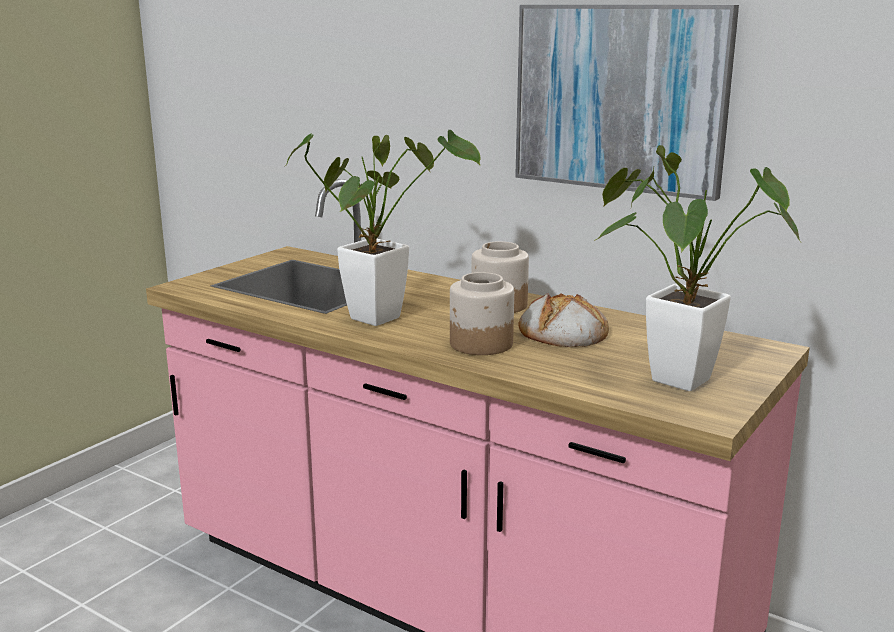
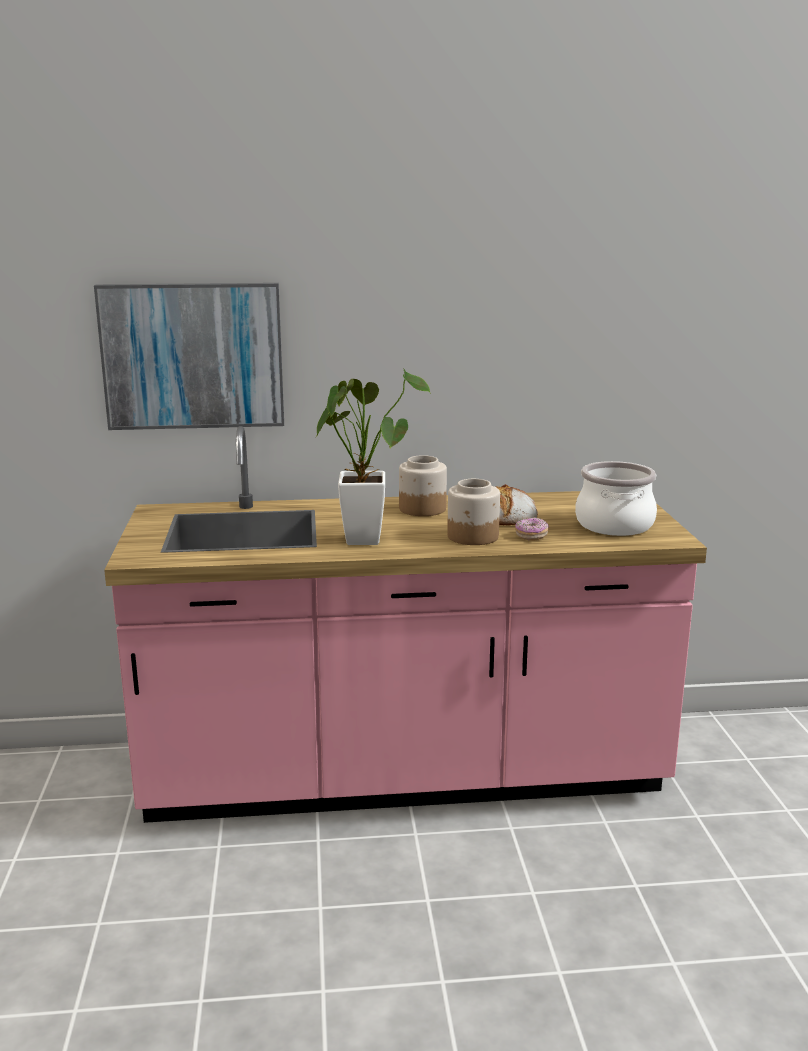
camera: 40 degrees left, 0 degrees up
(542, 361) = (531, 536): none -> donut
(620, 98) = (489, 329): picture -> picture (193, 356)
(668, 376) = (613, 525): potted plant -> cooking pot

